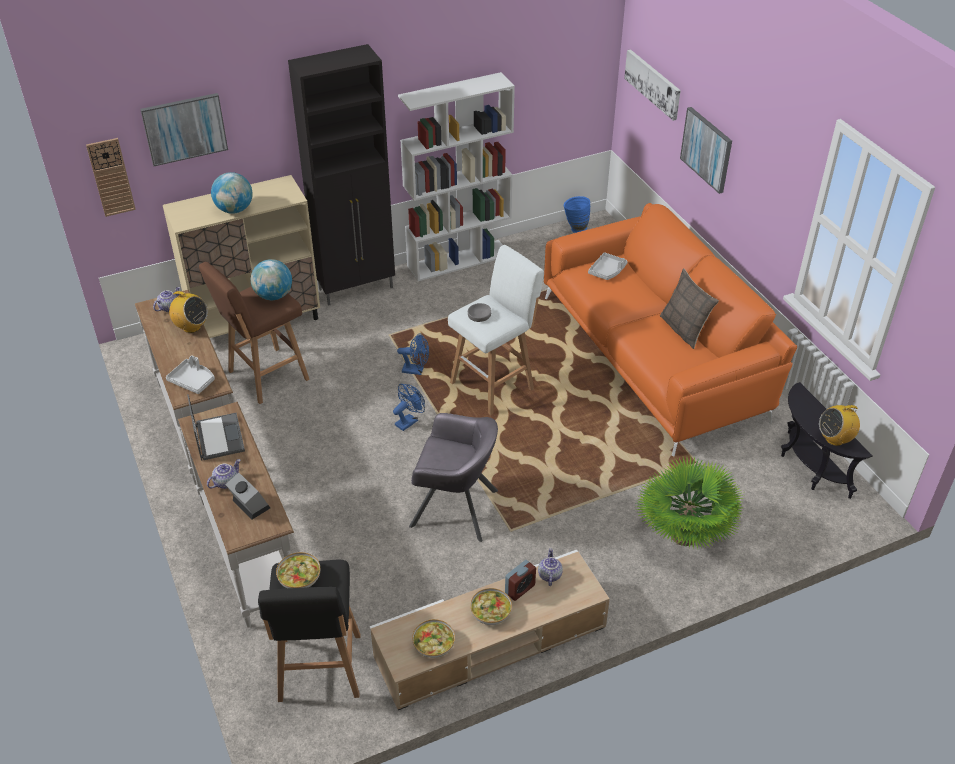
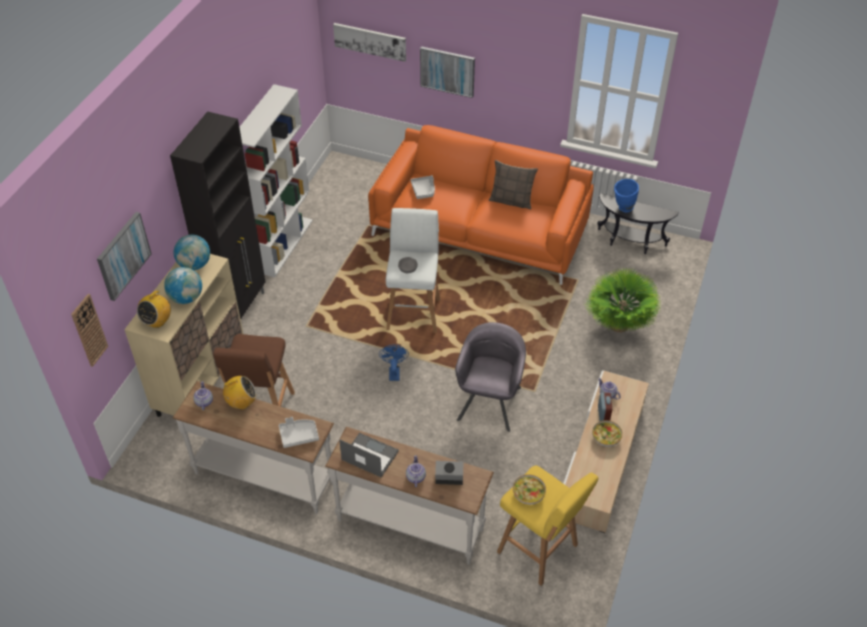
camera: 45 degrees left, 5 degrees up
(273, 296) = (259, 344): globe -> globe (195, 265)
(319, 671) = (539, 550): black stool -> yellow stool
(416, 370) = (355, 337): blue fan -> none
(433, 644) = (601, 478): bowl -> none
(455, 509) = (490, 403): grey armchair -> grey armchair turned 45 degrees counterclockwise
(575, 229) = (329, 175): blue vase -> blue vase (622, 209)
(835, 439) = (653, 214): radio -> radio (157, 321)

